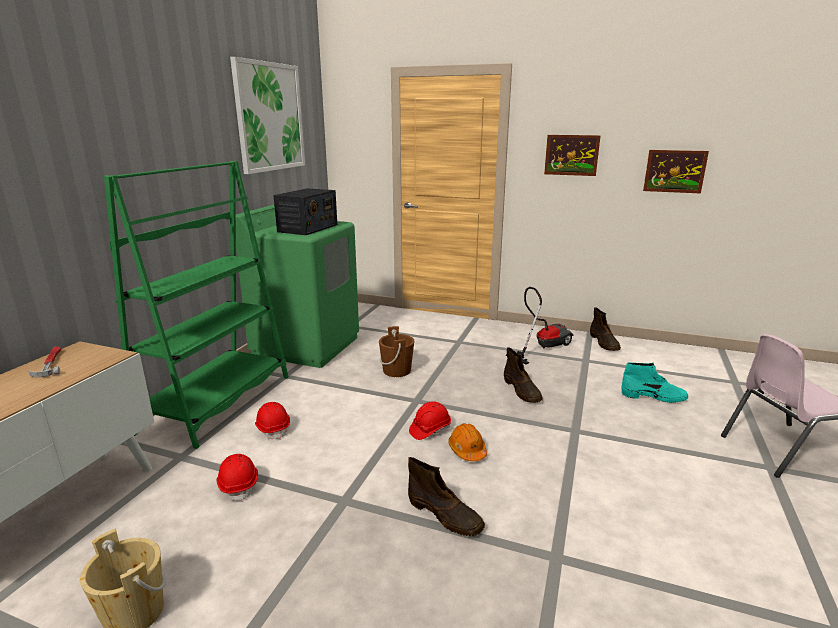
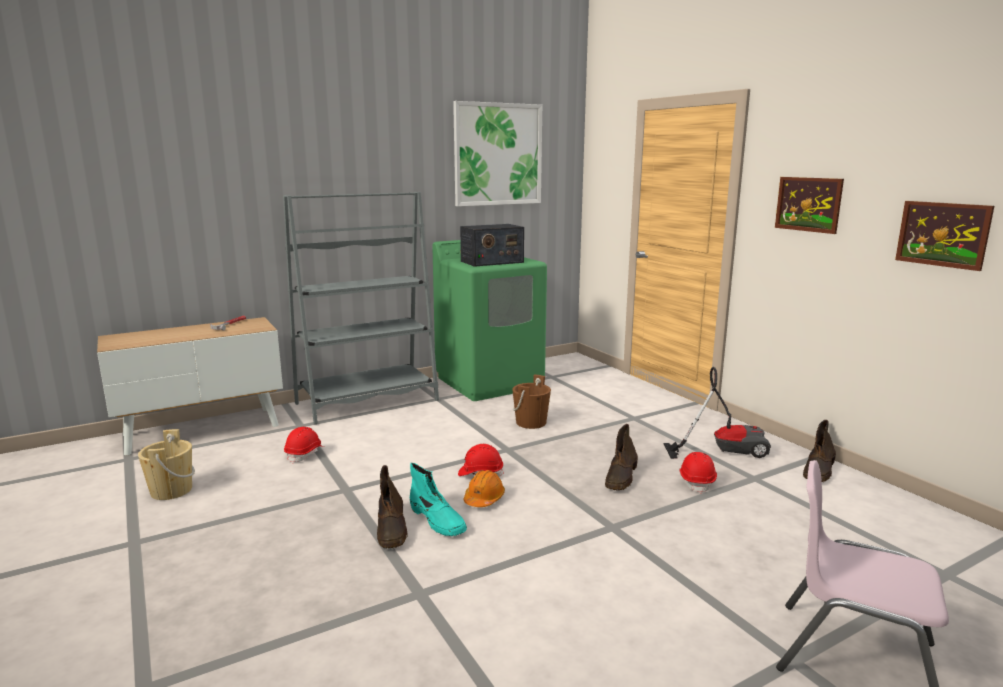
camera: 40 degrees right, 5 degrees down
(218, 403) = (367, 402): green bookcase -> grey bookcase
(273, 428) = (375, 430): red hard hat -> red hard hat (697, 481)
(654, 396) = (774, 539): turquoise boot -> turquoise boot (438, 520)

